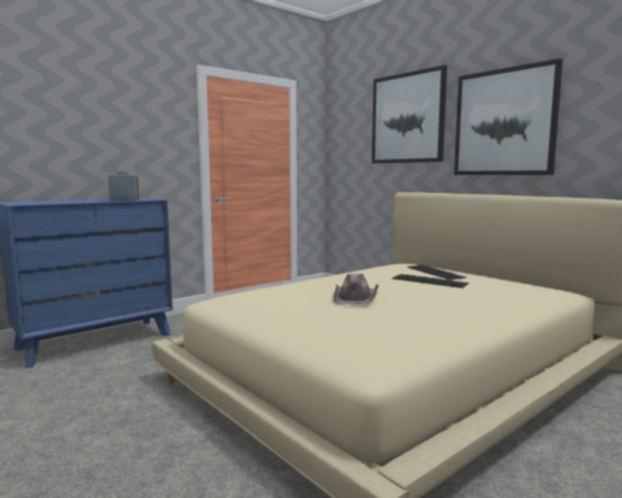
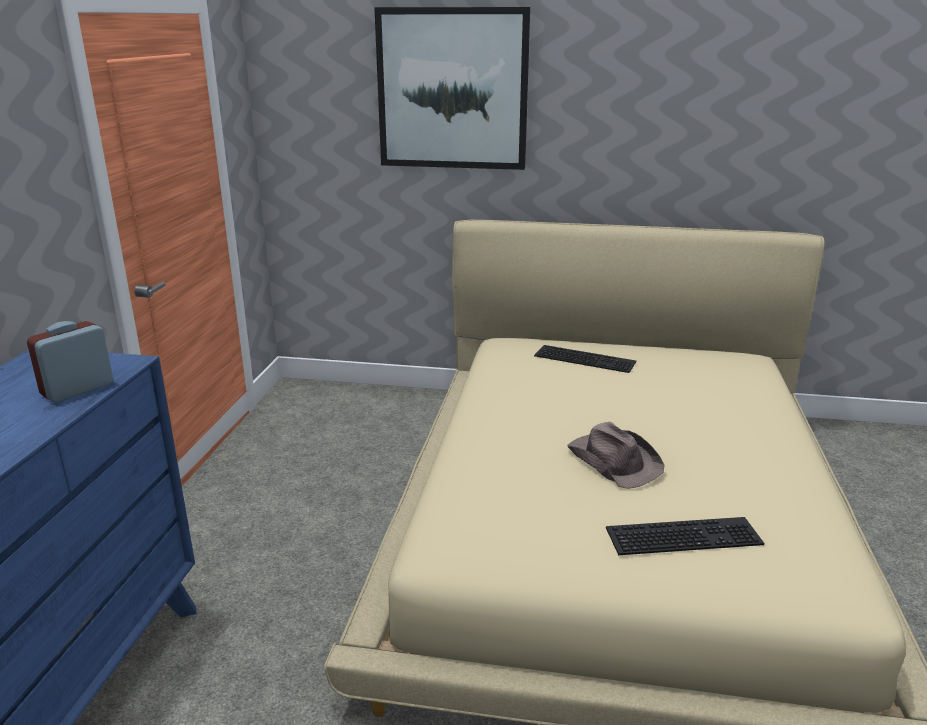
camera: 40 degrees left, 15 degrees up
(430, 281) = (617, 384): keyboard -> keyboard (684, 534)
(504, 122) = (630, 115): picture -> none

